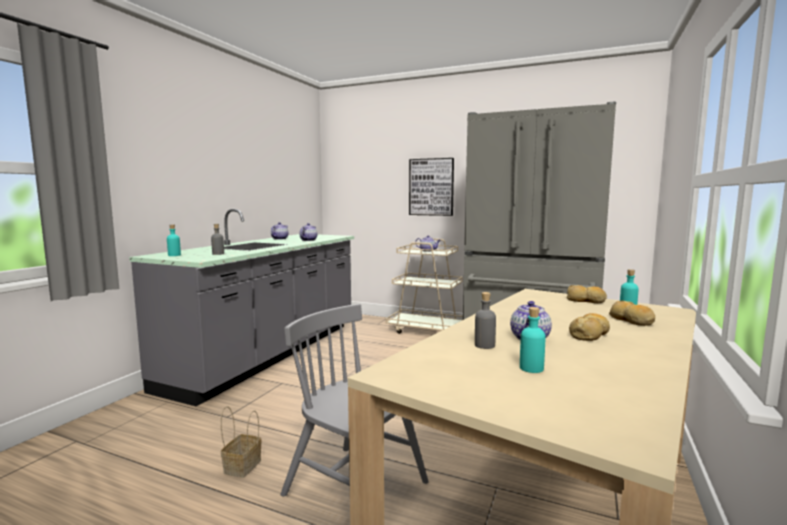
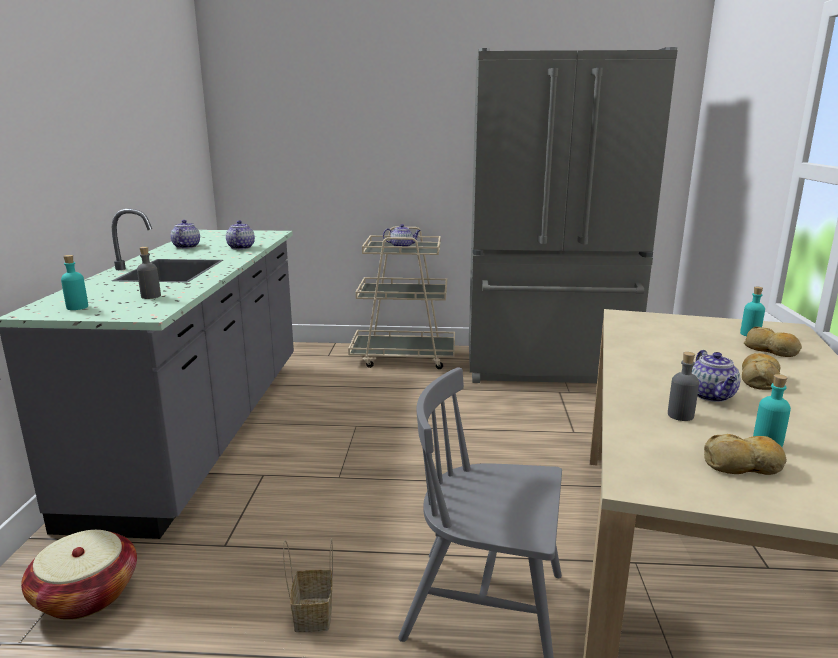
camera: 20 degrees left, 10 degrees up
(135, 427) = (86, 595): none -> basket
(431, 187) = (396, 150): picture -> none
(586, 300) = (692, 323): bread -> bread (744, 465)

